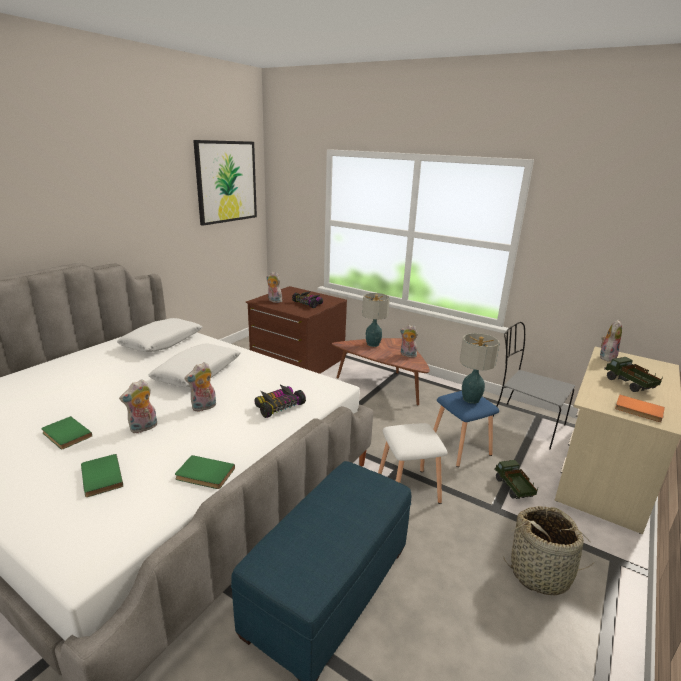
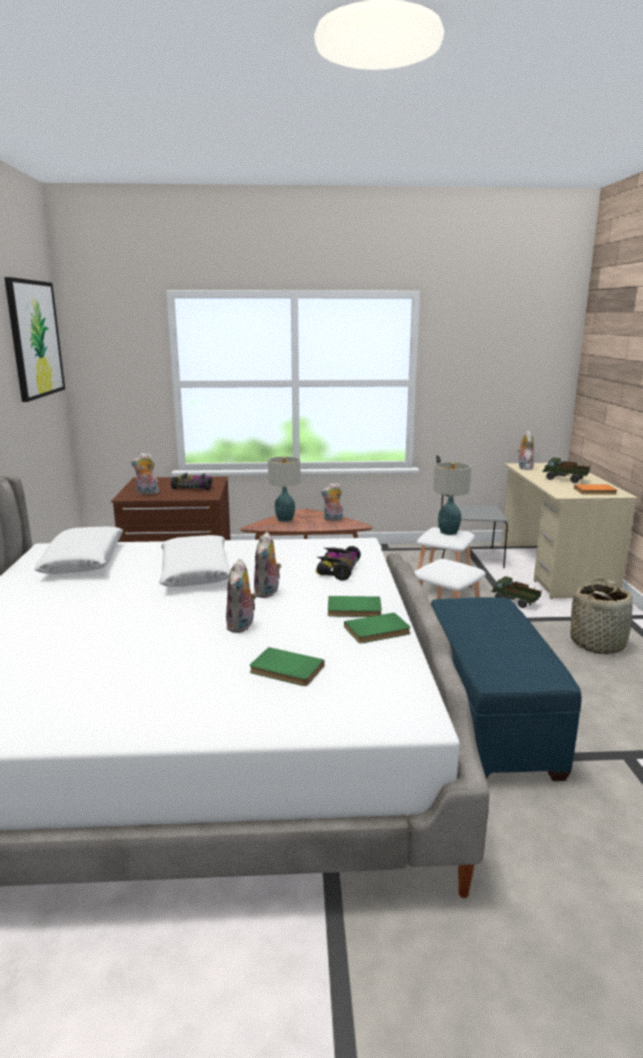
camera: 35 degrees left, 5 degrees down
(65, 435) = (163, 661): green book -> green book (354, 610)
(461, 449) = (443, 590): blue stool -> white stool

